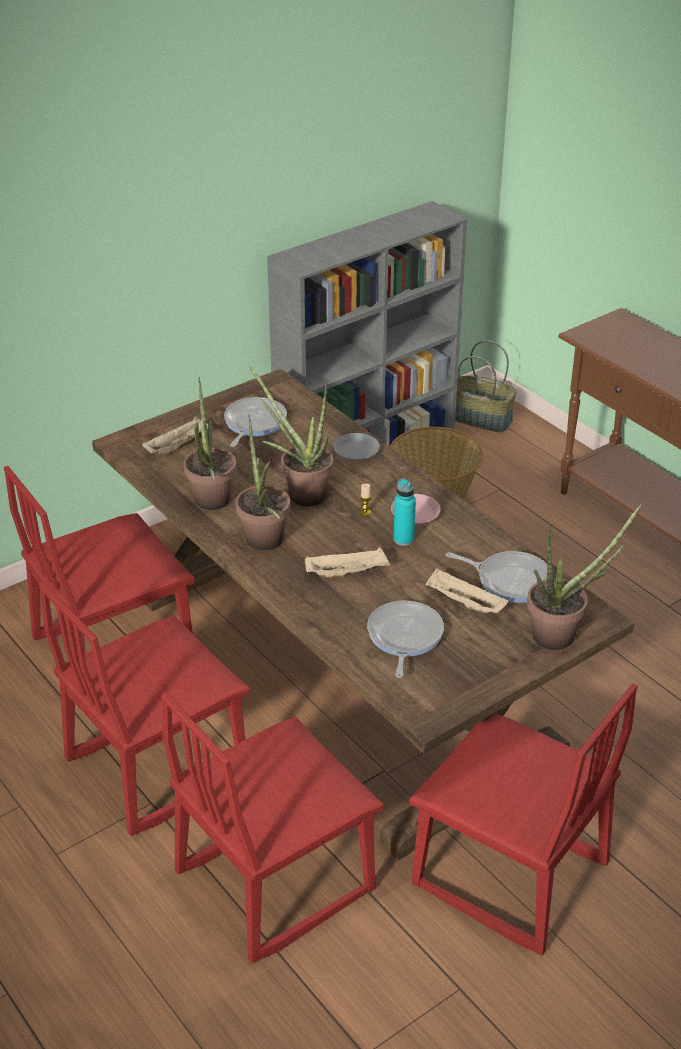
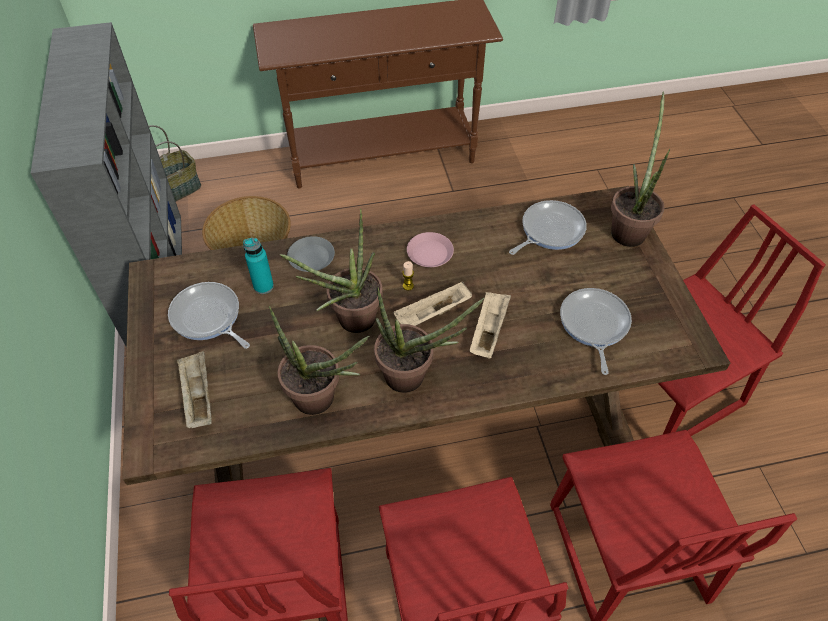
camera: 65 degrees left, 15 degrees up
(403, 539) = (461, 275): turquoise bottle -> turquoise bottle (263, 286)
(404, 637) = (593, 325): frying pan -> frying pan turned 60 degrees clockwise
(463, 603) = (566, 270): beige tray -> beige tray (432, 314)

